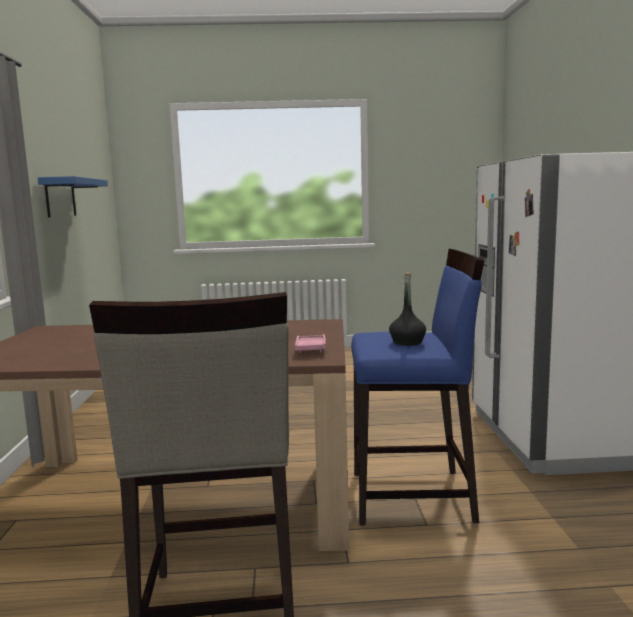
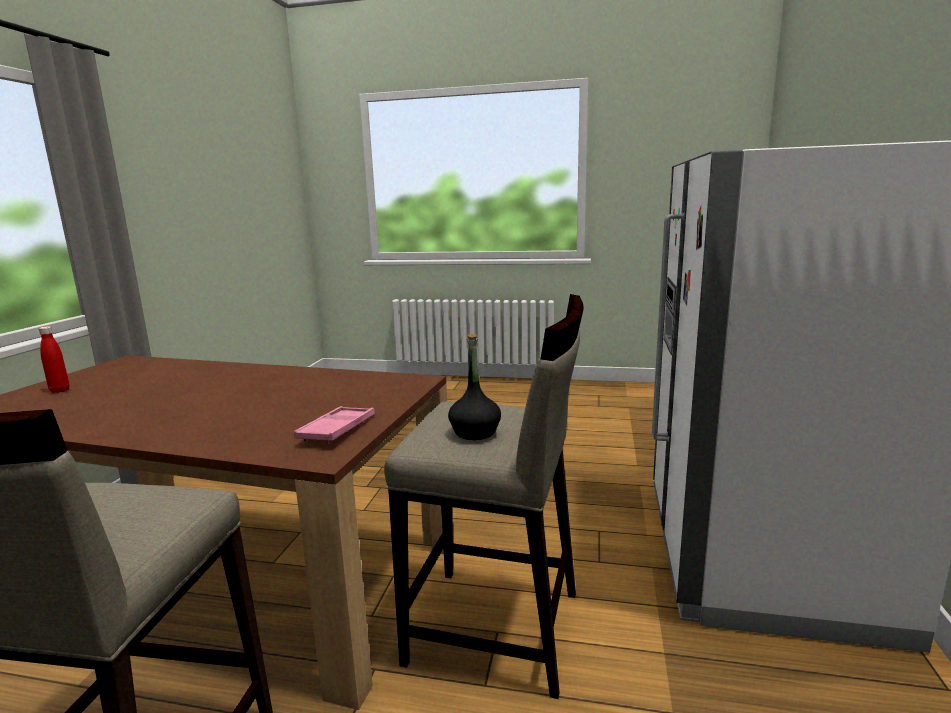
camera: 15 degrees right, 5 degrees up
(25, 348) = (59, 390): none -> red bottle
(60, 197) = (204, 206): blue shelf -> none
(413, 496) = (496, 628): blue stool -> beige stool

